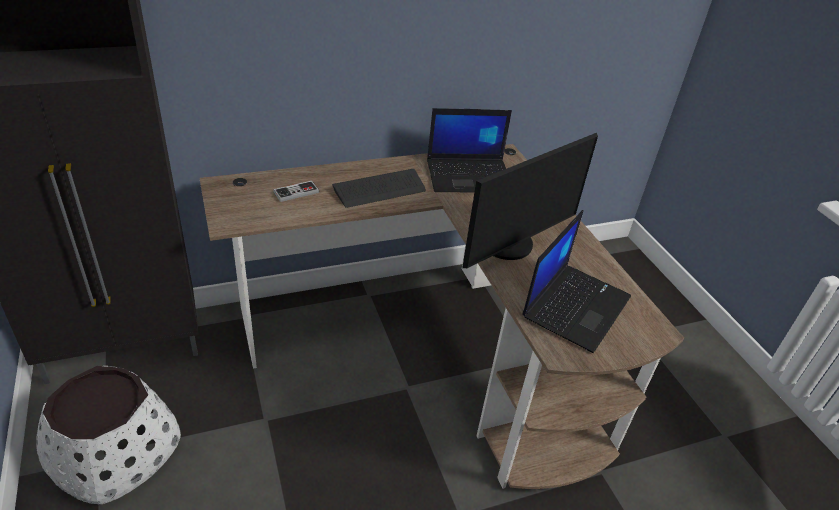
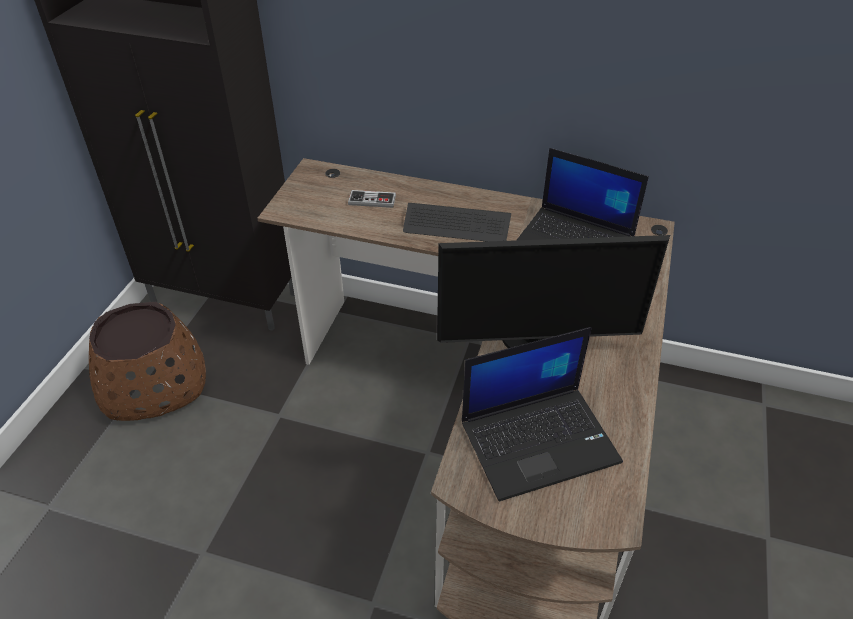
camera: 40 degrees right, 5 degrees up
(115, 453) = (153, 383): white planter -> brown planter

